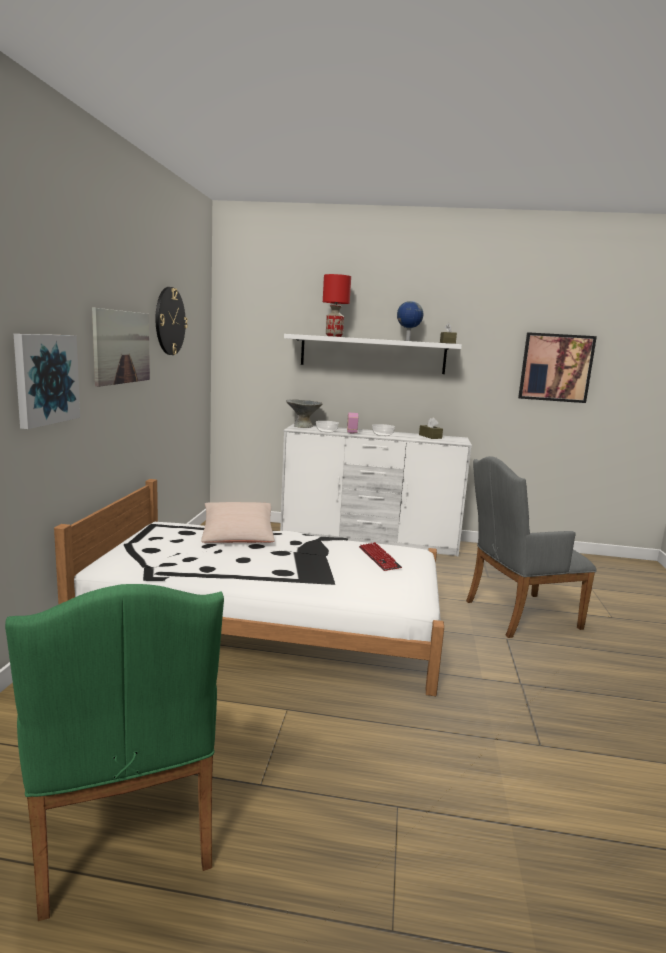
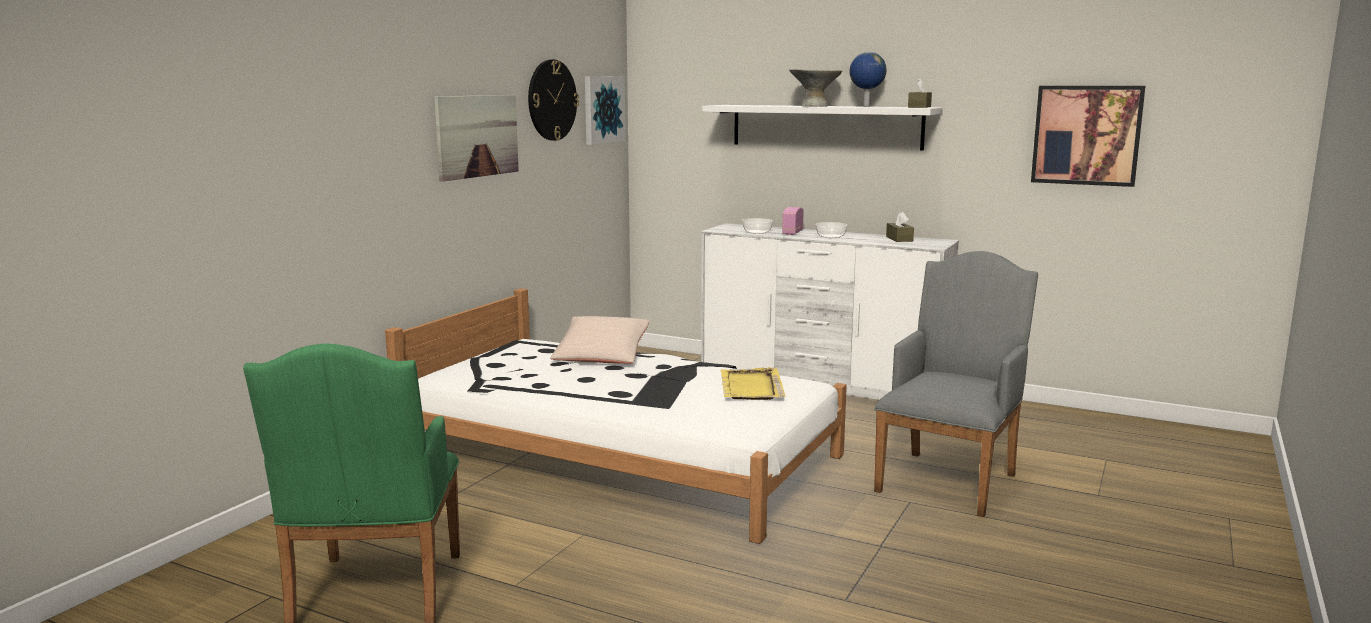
camera: 20 degrees right, 0 degrees up
(46, 379) = (375, 175): picture -> picture (603, 109)
(303, 426) = (734, 226): grey bowl -> grey bowl (814, 106)
(334, 336) = (769, 105): red table lamp -> none
(379, 558) = (751, 387): keyboard -> yellow tray
(515, 615) = (950, 479): grey armchair -> grey armchair turned 120 degrees clockwise

